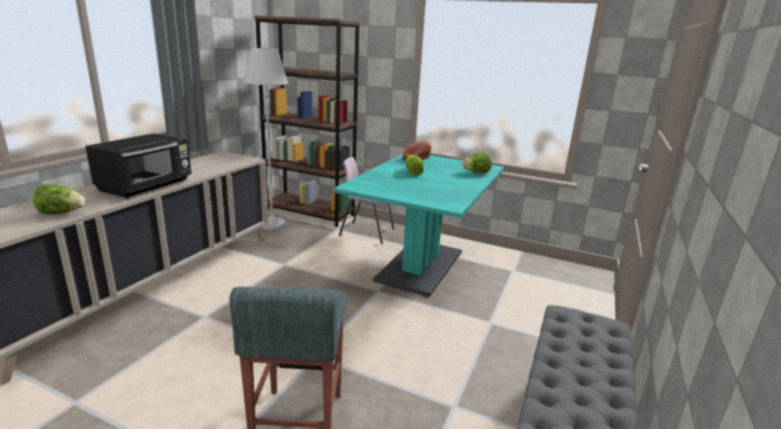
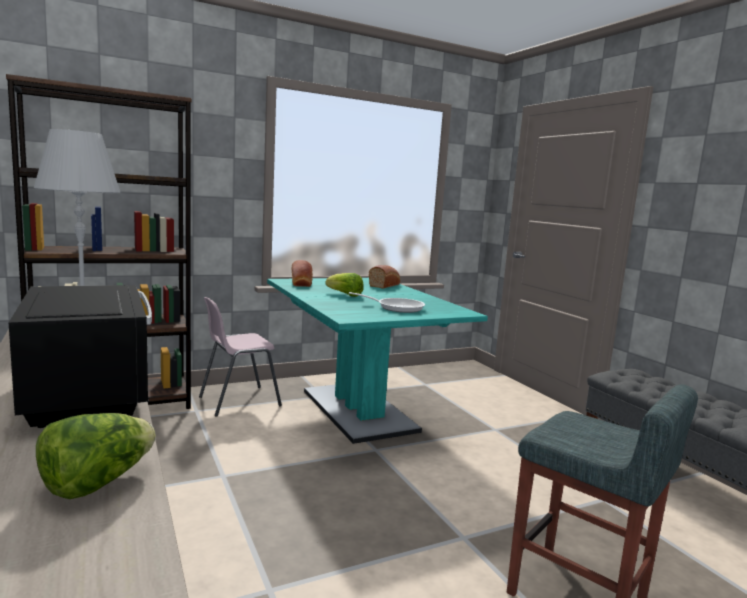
camera: 50 degrees left, 10 degrees down
(412, 189) = (396, 307): none -> frying pan
(476, 172) = (385, 285): lettuce -> bread

